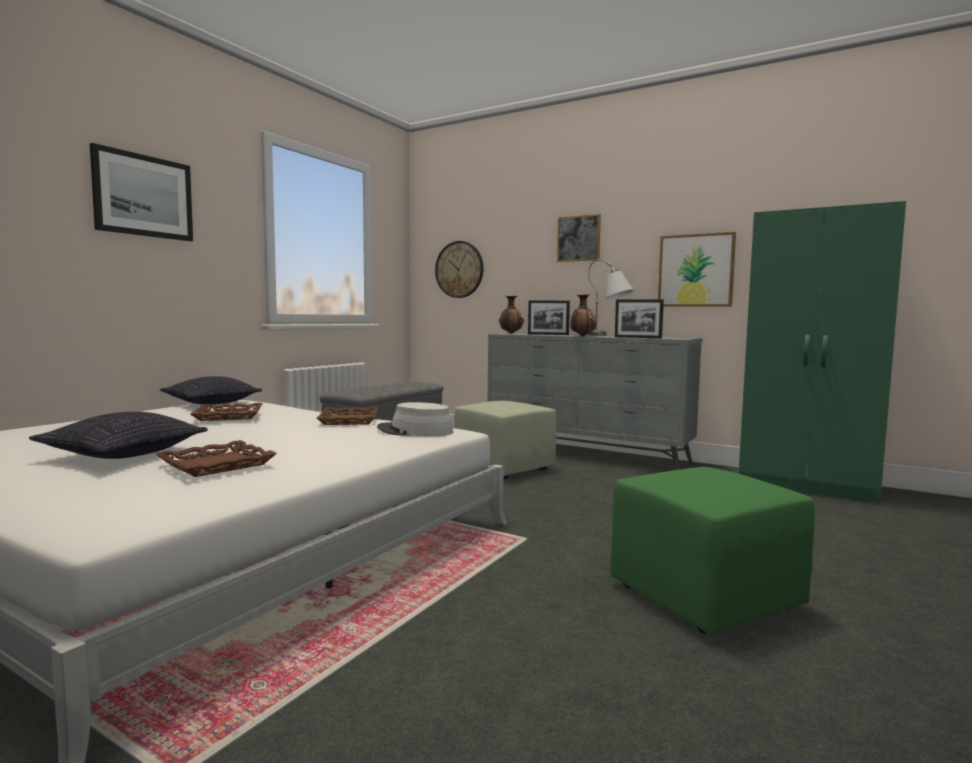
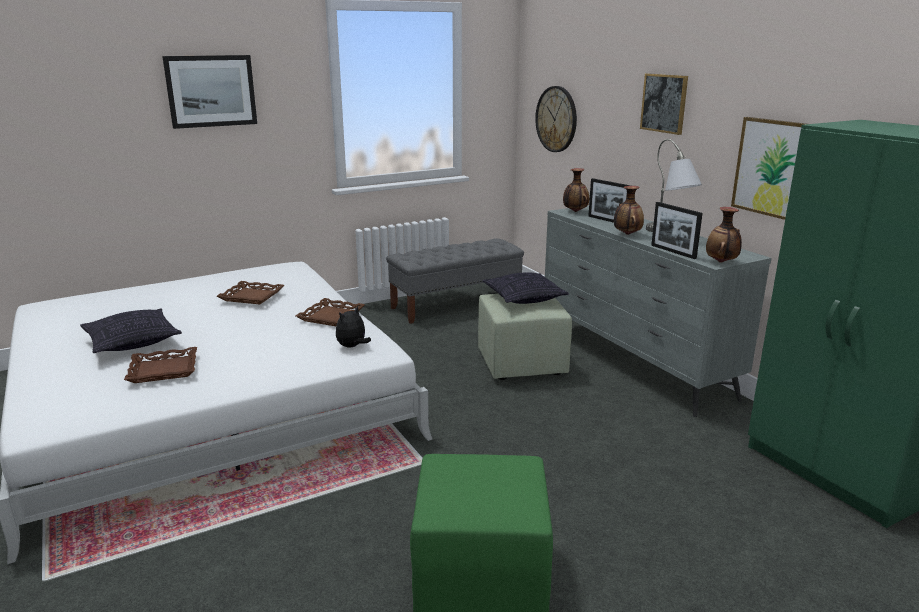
camera: 30 degrees right, 15 degrees up
(211, 403) = (268, 269): pillow -> pillow (524, 298)
(415, 431) = (352, 347): grey hat -> plush toy
(681, 338) = (721, 262): none -> vase

